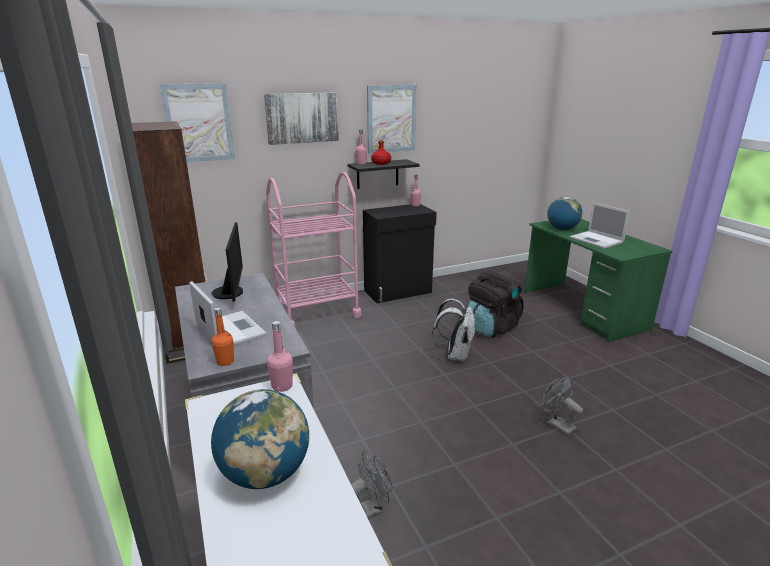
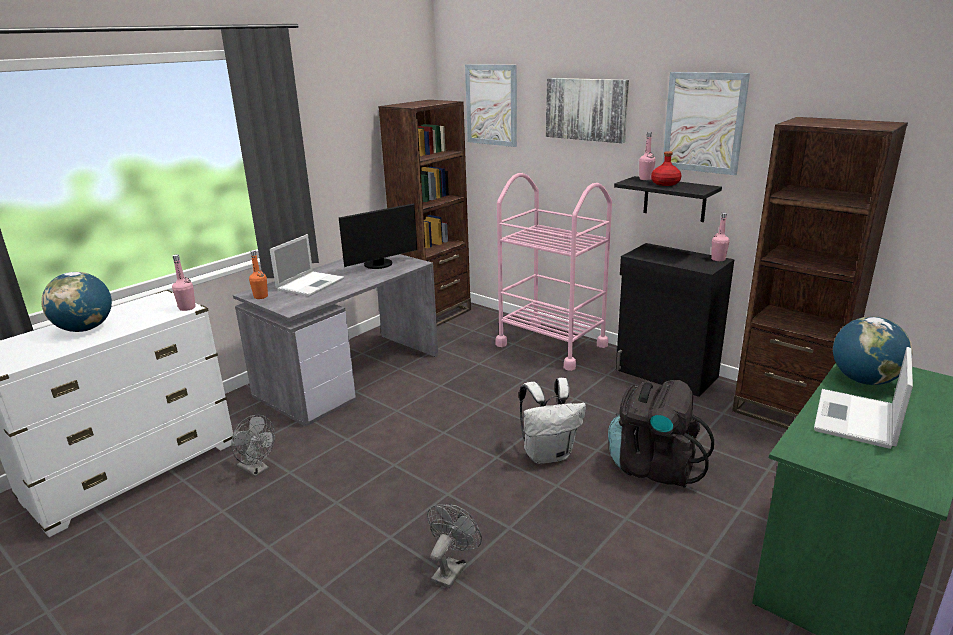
camera: 65 degrees right, 0 degrees up
(466, 279) = (786, 412): none -> brown bookcase

